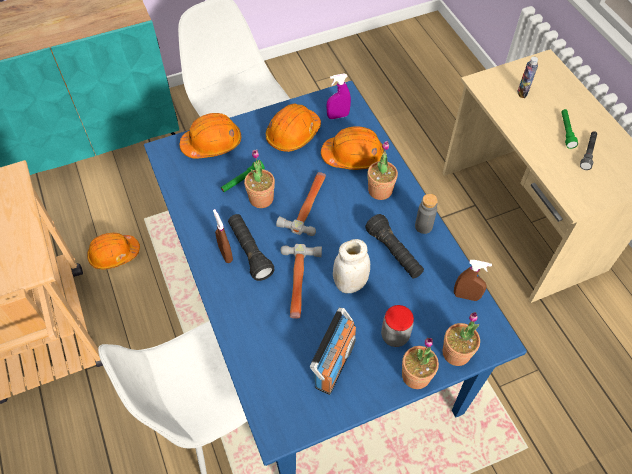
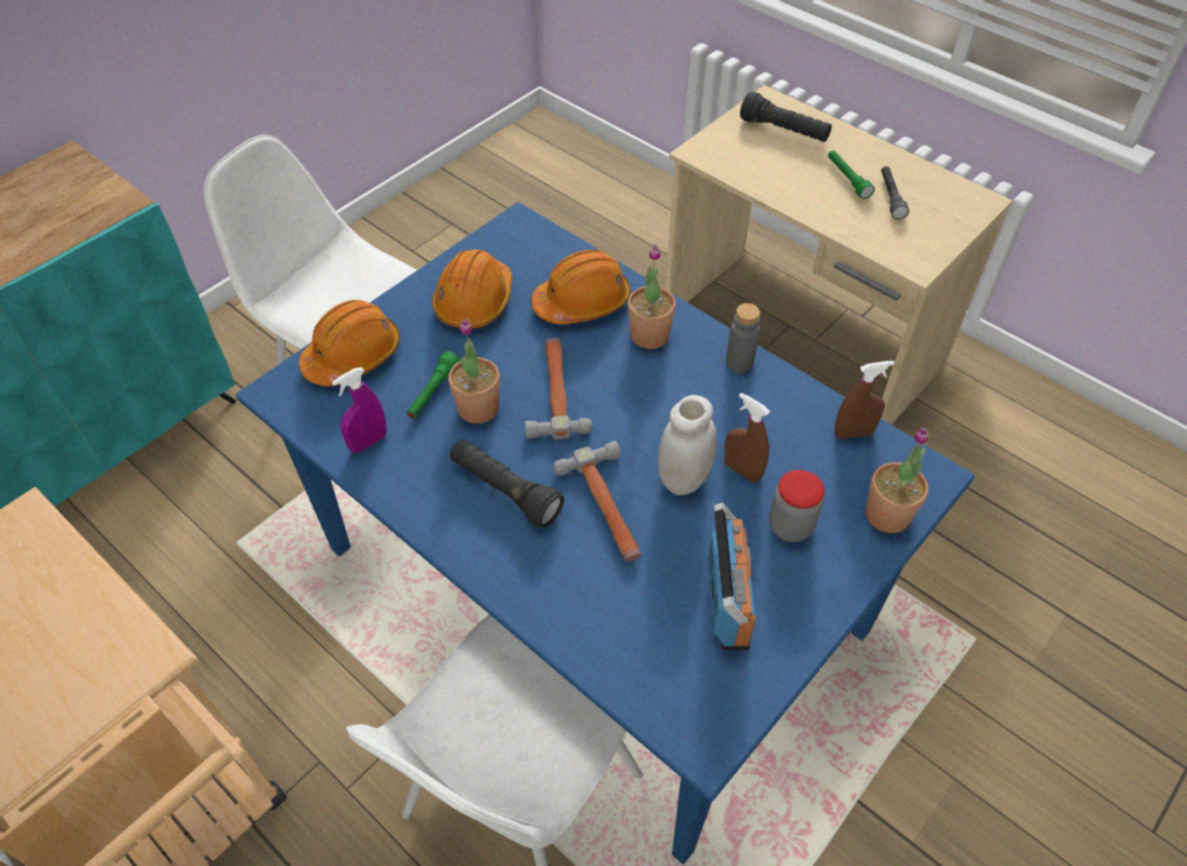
camera: 25 degrees left, 5 degrees down
(114, 254) = (211, 618): orange hard hat -> none
(225, 254) = (468, 509): brown spray bottle -> brown spray bottle (742, 470)
(338, 116) = (527, 255): purple spray bottle -> purple spray bottle (368, 442)
(394, 253) = (720, 413): black flashlight -> black flashlight (784, 131)
(416, 375) = (853, 569): potted plant -> none
(522, 92) = (762, 148): bottle -> none

